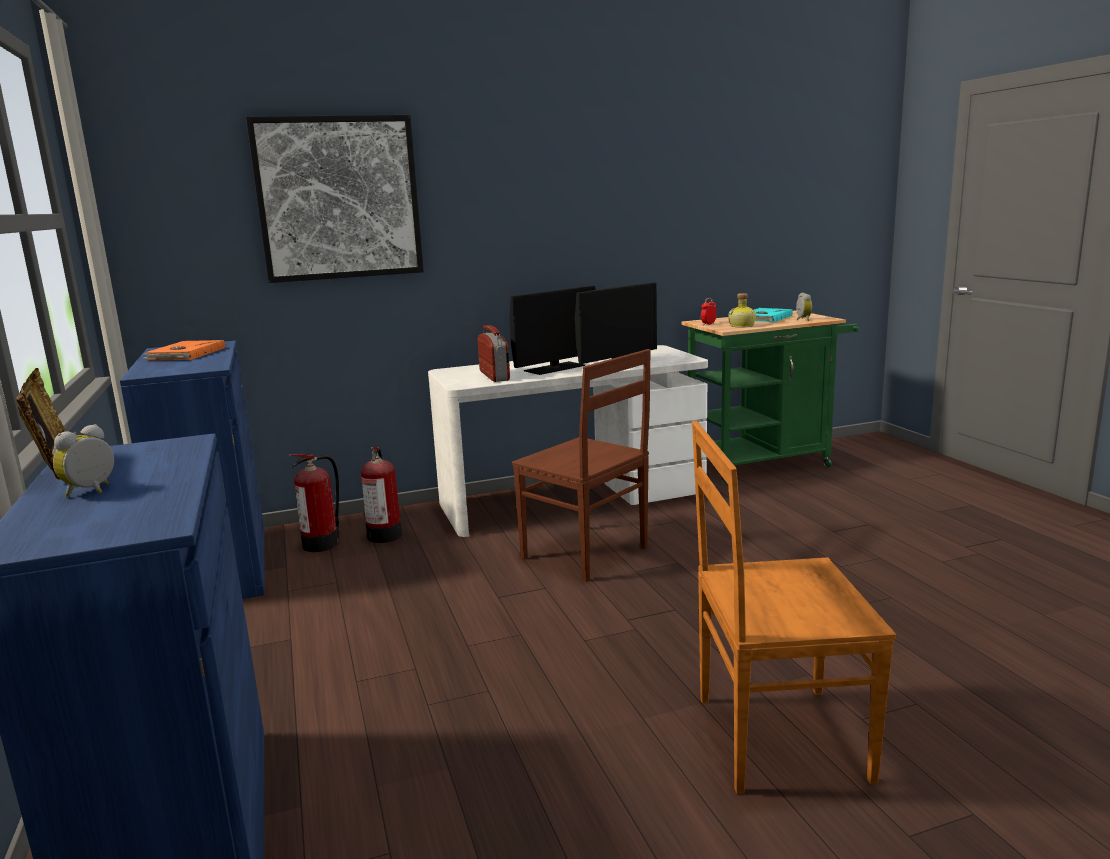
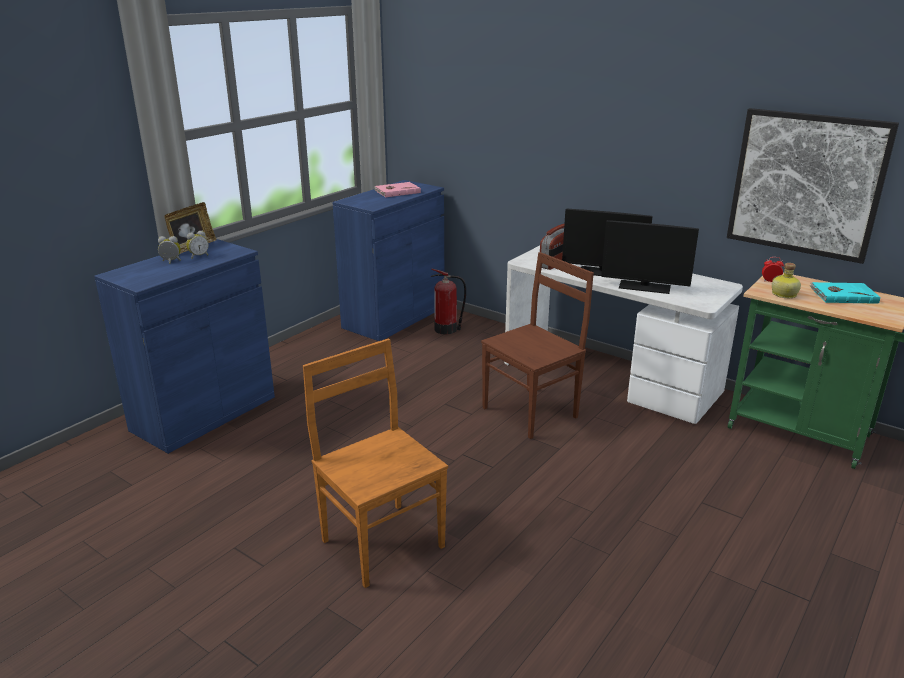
camera: 55 degrees right, 10 degrees up
(185, 354) = (397, 191): orange book -> pink book
(338, 198) = (511, 106): picture -> picture (806, 184)
(385, 535) = (478, 340): fire extinguisher -> none
(587, 554) = (532, 412): brown chair -> brown chair turned 135 degrees counterclockwise
(802, 319) = (862, 311): alarm clock -> alarm clock (198, 256)

